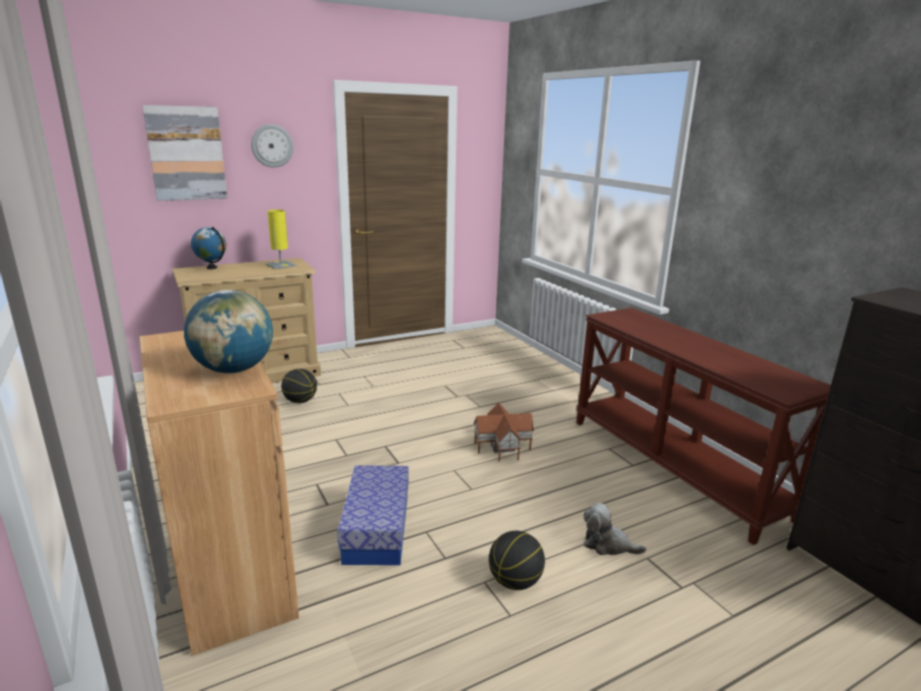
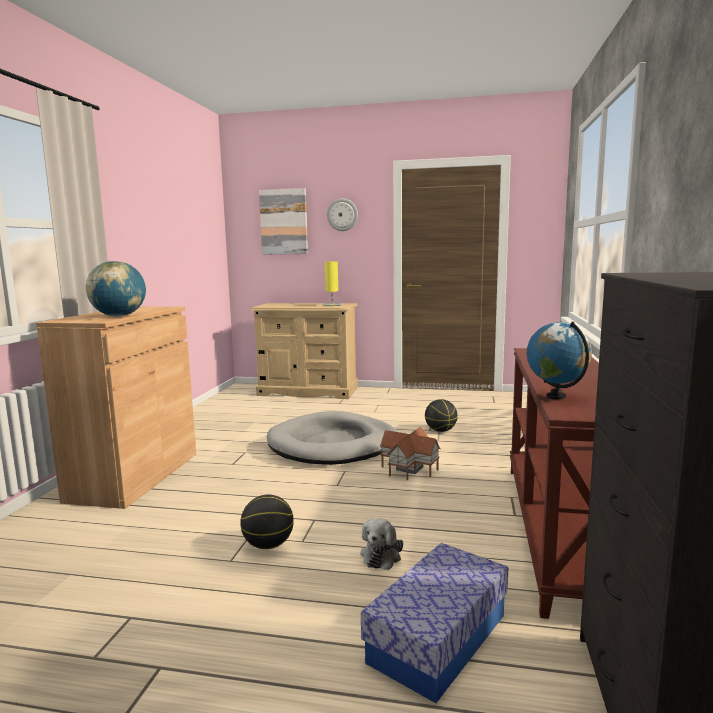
camera: 40 degrees right, 10 degrees down
(212, 268) = (288, 304): globe -> globe (556, 396)
(300, 401) = (311, 409): basketball -> basketball (440, 430)
(377, 529) = (237, 485): storage box -> storage box (438, 638)
(395, 441) = (334, 444): none -> grey dog bed
(607, 544) = (381, 555): plush toy -> plush toy turned 135 degrees counterclockwise

